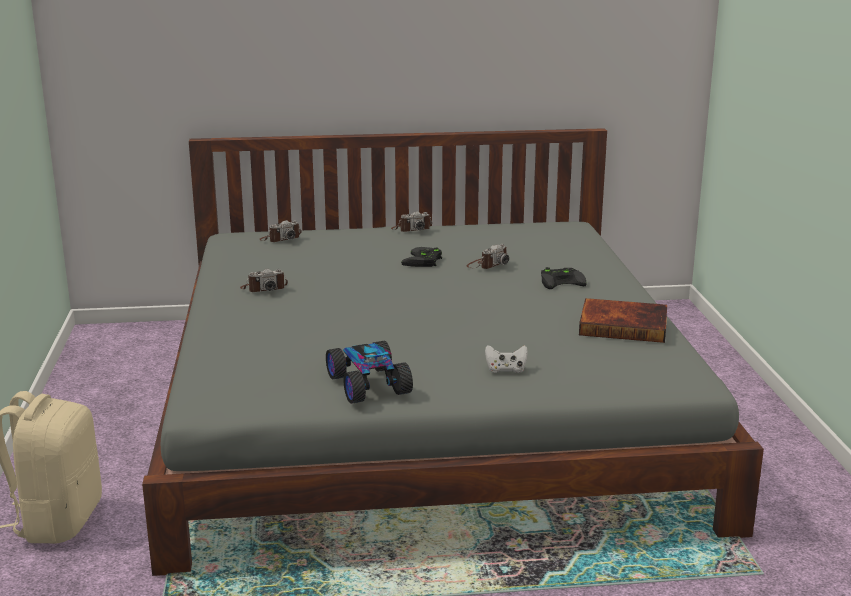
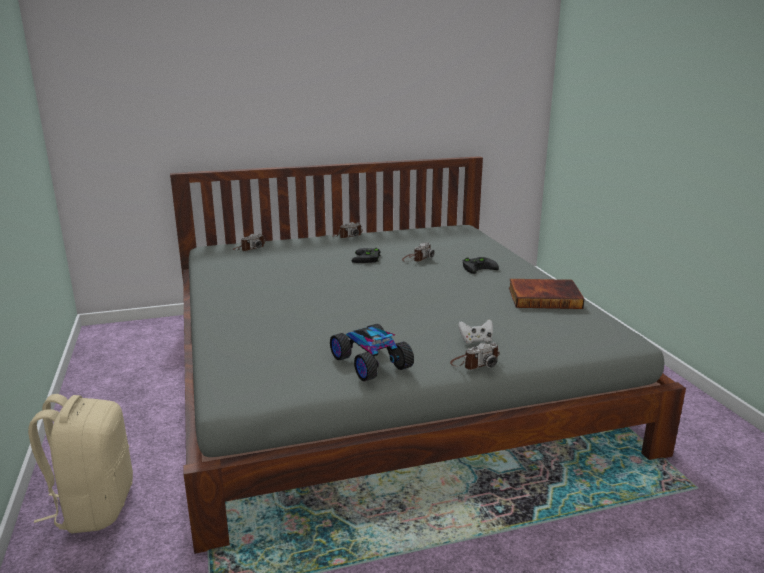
camera: 10 degrees left, 0 degrees up
(264, 288) = (250, 287): camera -> camera (475, 363)

